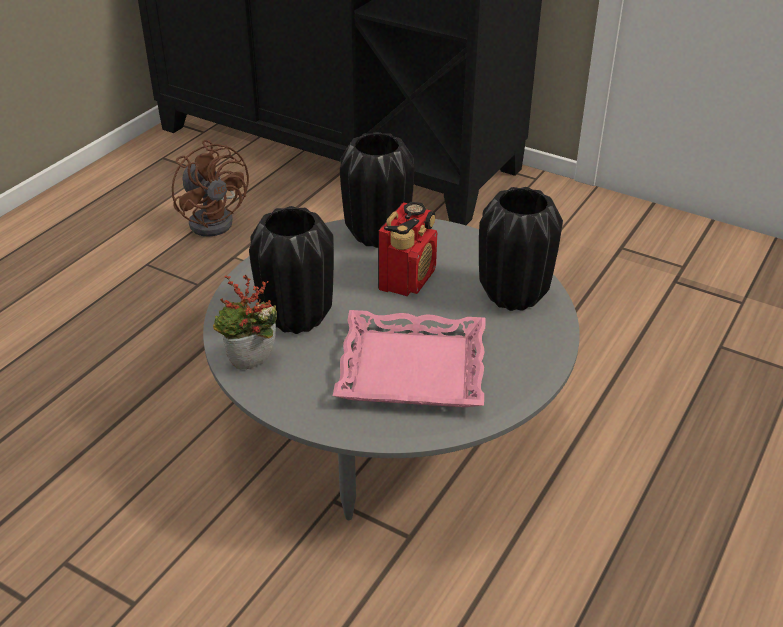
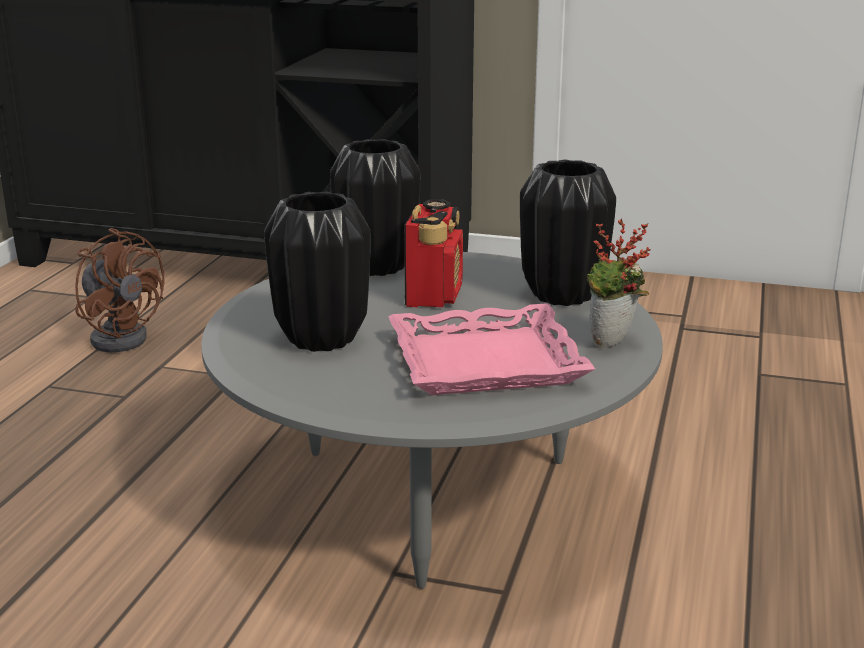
camera: 15 degrees left, 15 degrees down
(252, 366) = (289, 383): potted plant -> potted plant (613, 344)

